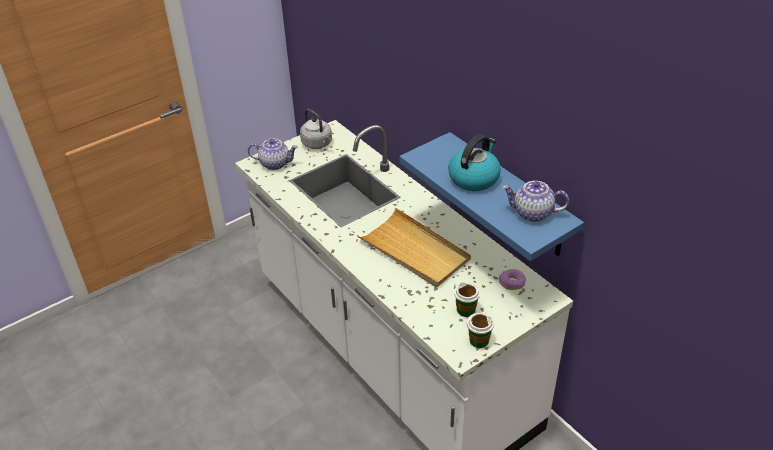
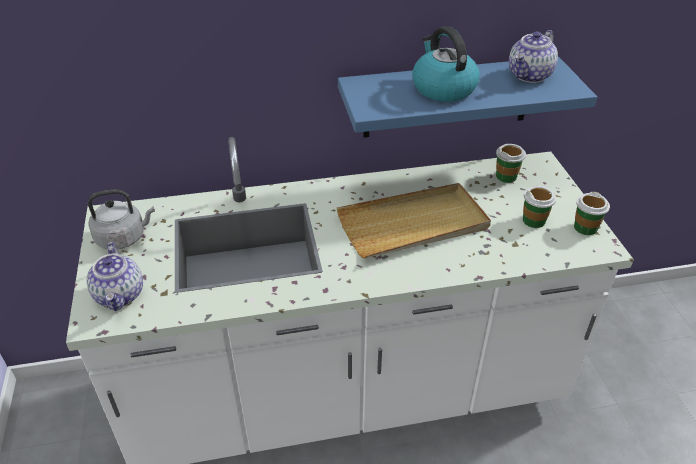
camera: 65 degrees left, 0 degrees up
(275, 163) = (120, 295): teapot -> teapot turned 135 degrees clockwise
(512, 282) = (506, 176): donut -> cup

